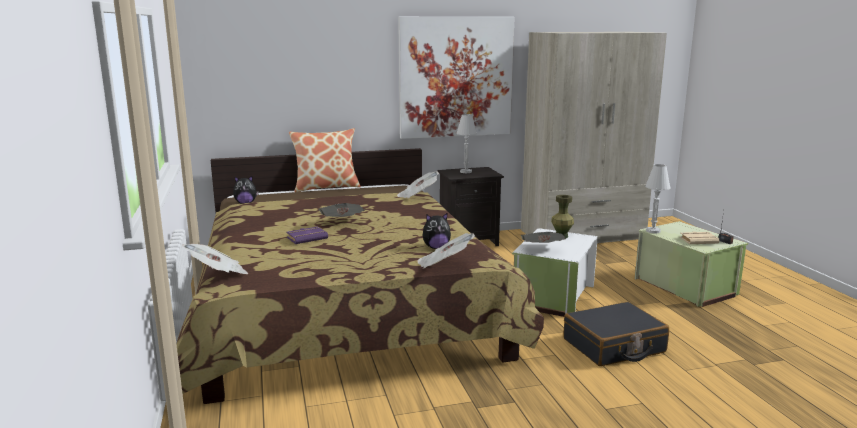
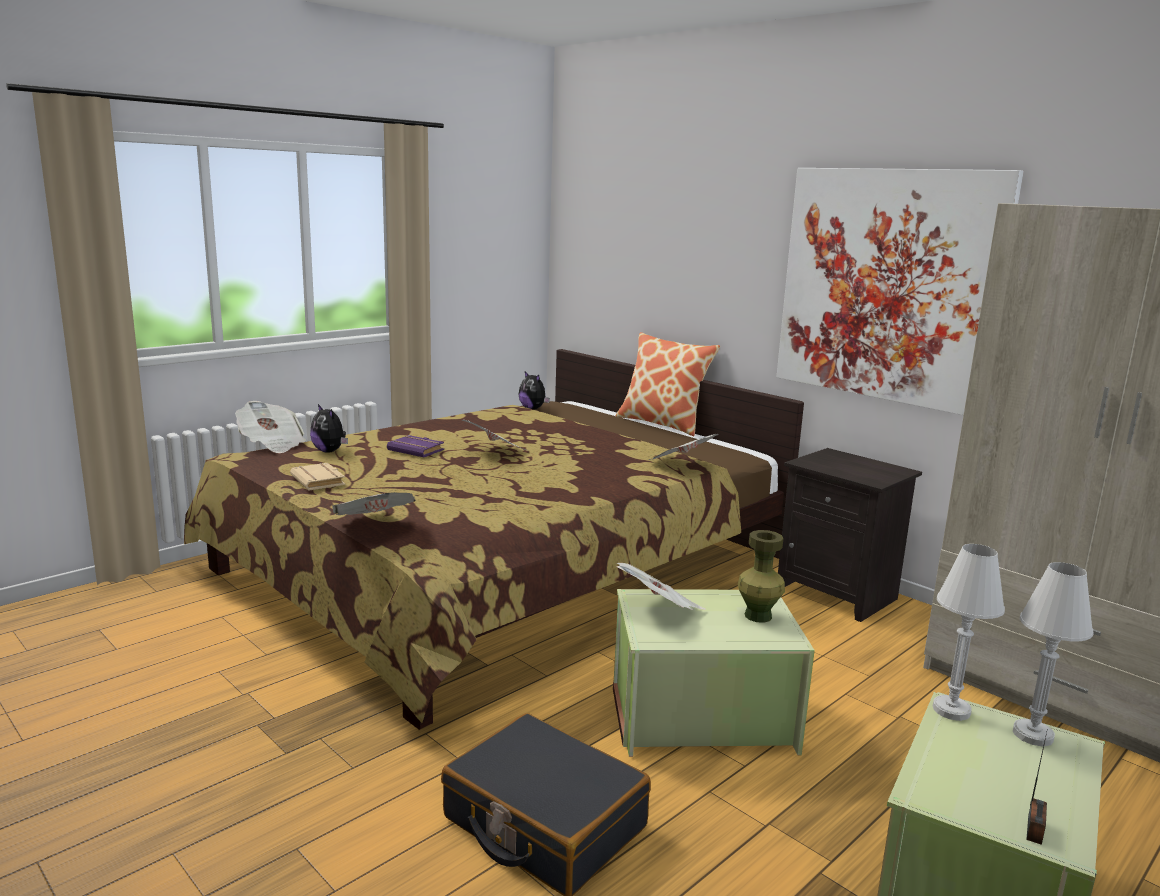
camera: 60 degrees right, 0 degrees up
(436, 247) = (447, 511): plush toy -> plush toy (330, 451)
(466, 172) = (850, 463): white table lamp -> white table lamp (1033, 735)
(552, 296) = (700, 716): white storage box -> green storage box
(699, 240) = (978, 783): beige book -> beige book (320, 481)

